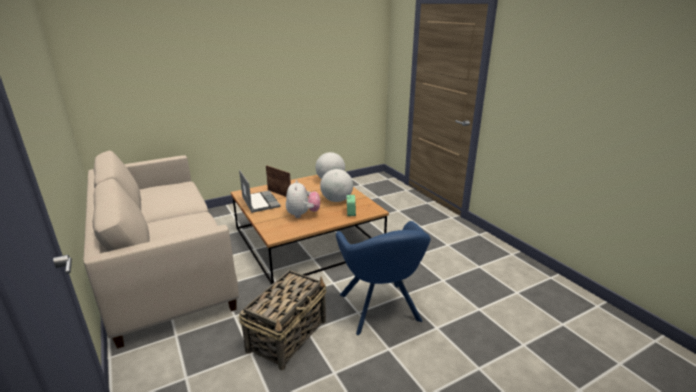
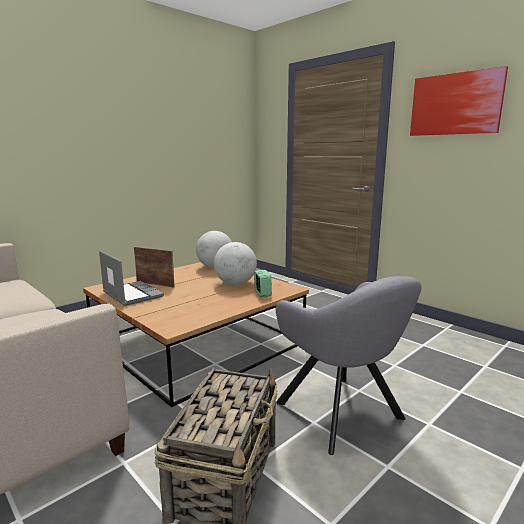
camera: 15 degrees left, 10 degrees down
(303, 214) = (199, 301): plush toy -> none
(380, 310) = (343, 414): blue armchair -> grey armchair
(538, 63) = (455, 104): none -> picture

